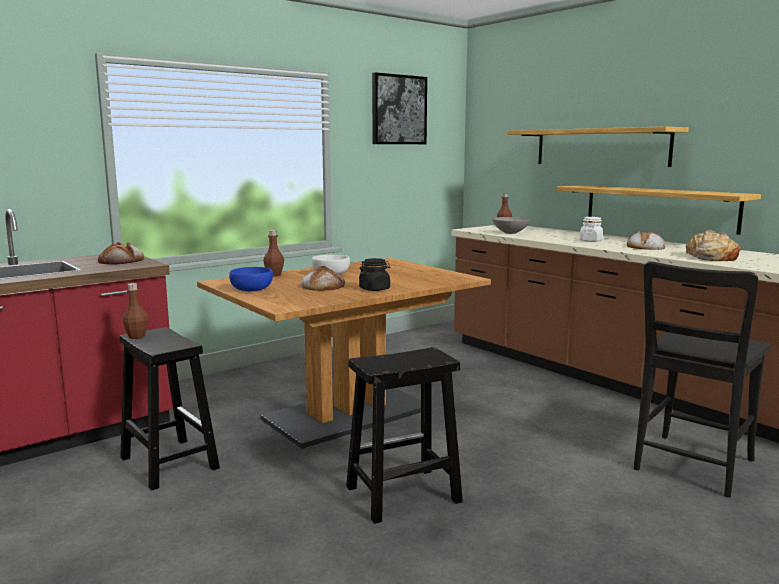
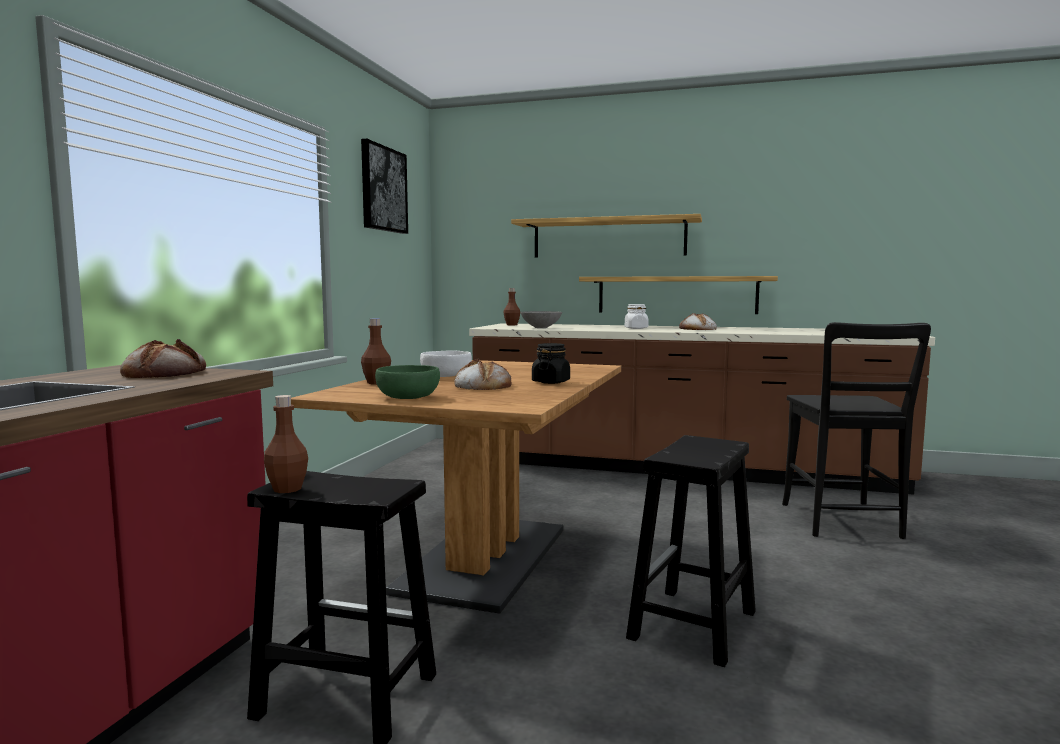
camera: 35 degrees left, 5 degrees down
(252, 289) = (407, 397): blue bowl -> green bowl
(710, 258) = (773, 331): bread -> none

